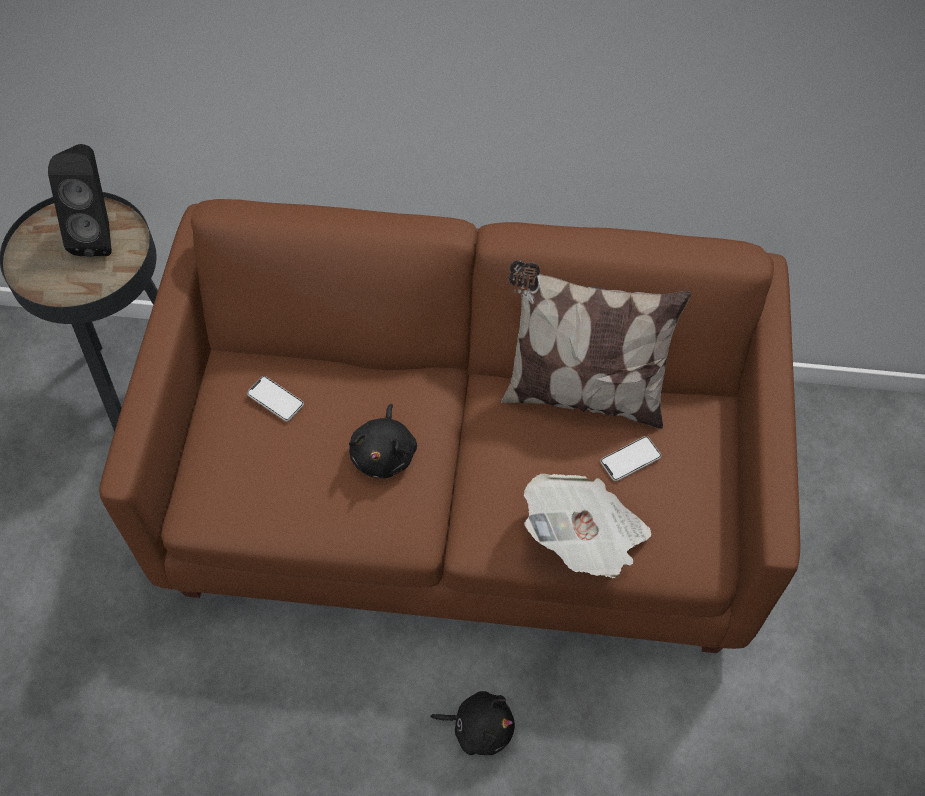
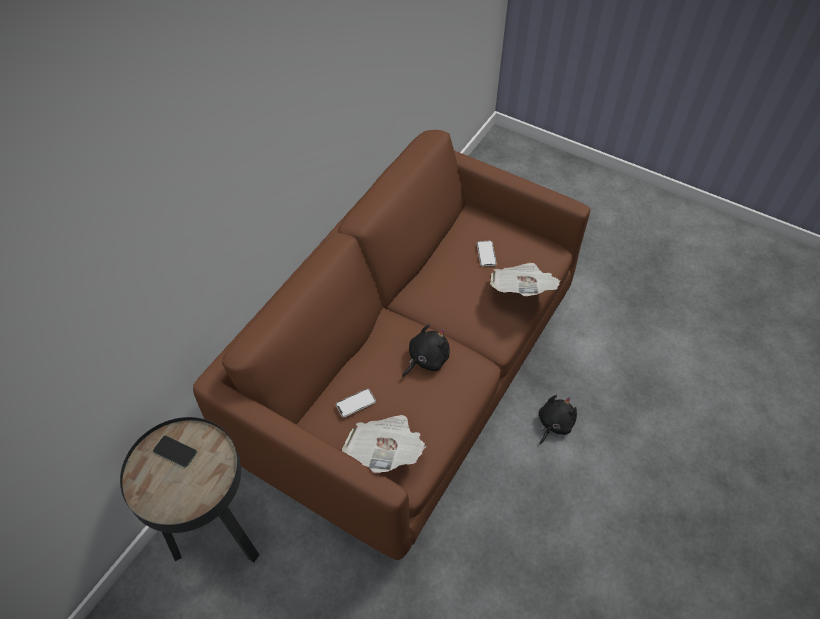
camera: 65 degrees left, 5 degrees down
(100, 234) = (175, 451): black speaker -> phone
(217, 465) = (386, 451): none -> newspaper
(384, 453) = (426, 359): black plush toy -> black plush toy turned 75 degrees counterclockwise
(581, 393) = (434, 258): pillow -> none

